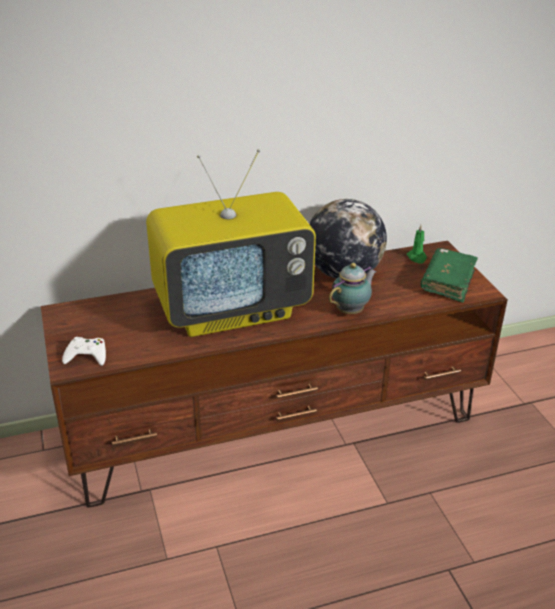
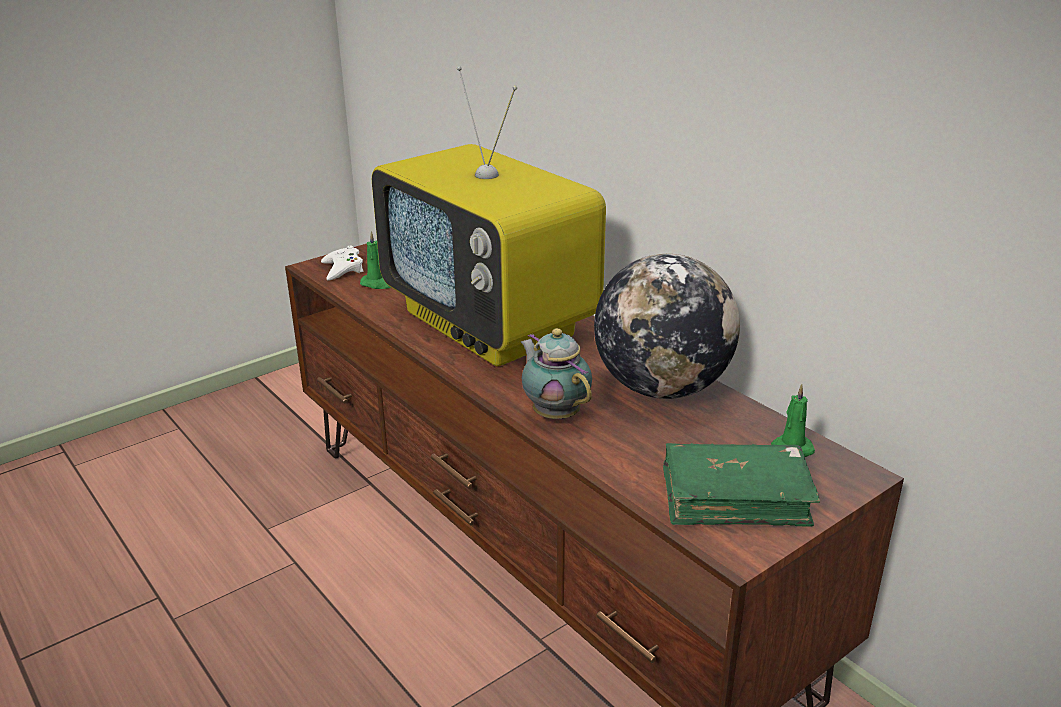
camera: 70 degrees right, 5 degrees down
(129, 343) = (377, 284): none -> green candle
(351, 311) = (555, 413): teapot -> teapot turned 150 degrees counterclockwise

